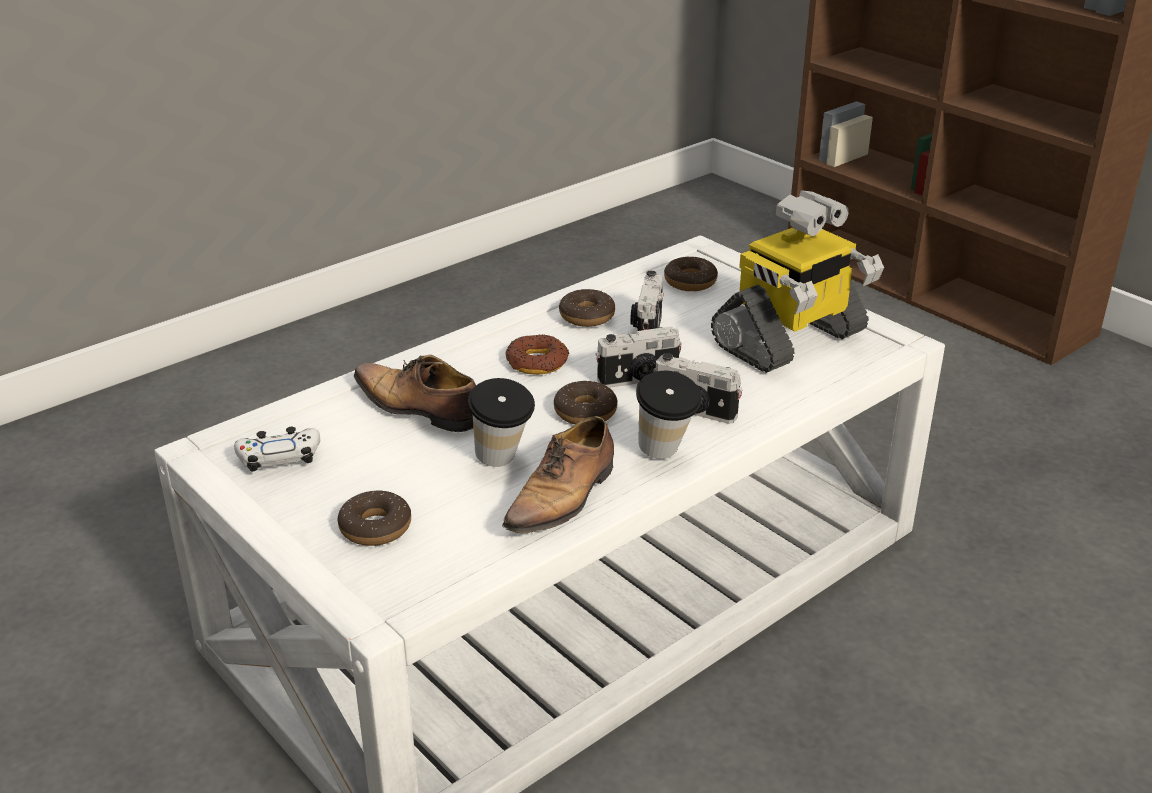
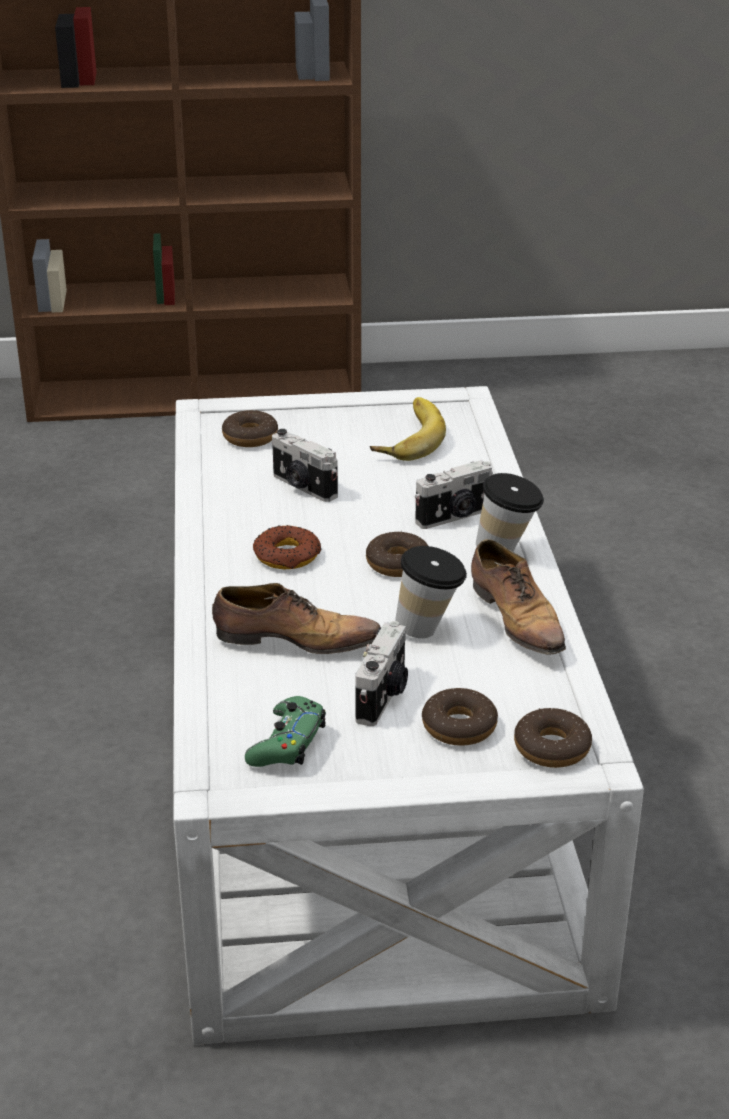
camera: 55 degrees left, 0 degrees up
(279, 457) = (287, 743): white game controller -> green game controller
(418, 408) = (293, 639): shoe -> shoe turned 150 degrees counterclockwise
(587, 316) = (245, 502): donut -> donut (552, 748)
(639, 380) = (378, 521): camera -> camera (383, 697)
(790, 340) = (406, 436): toy robot -> banana

